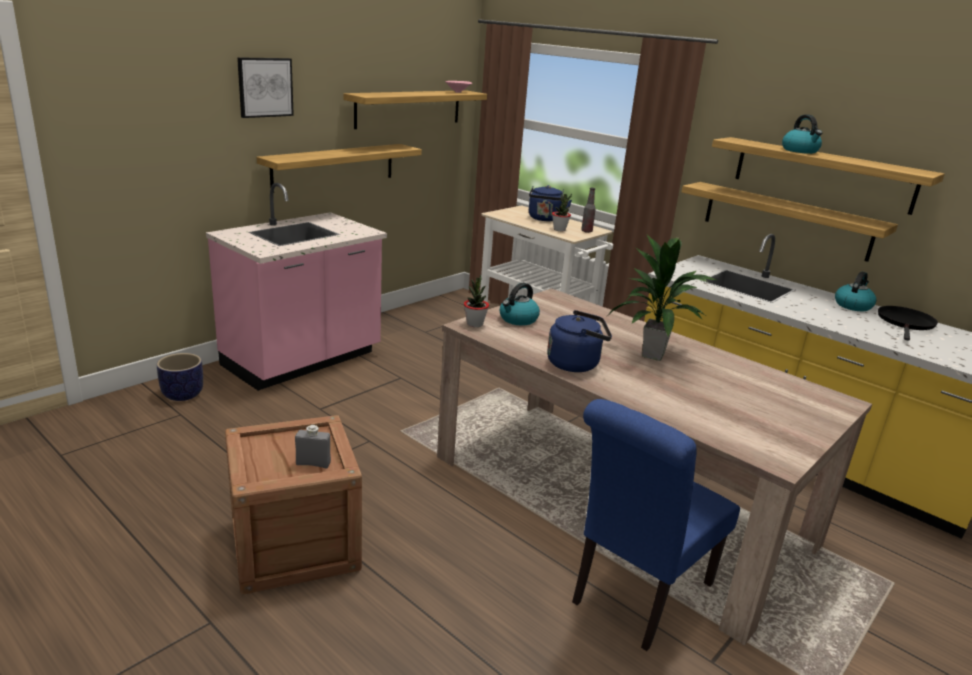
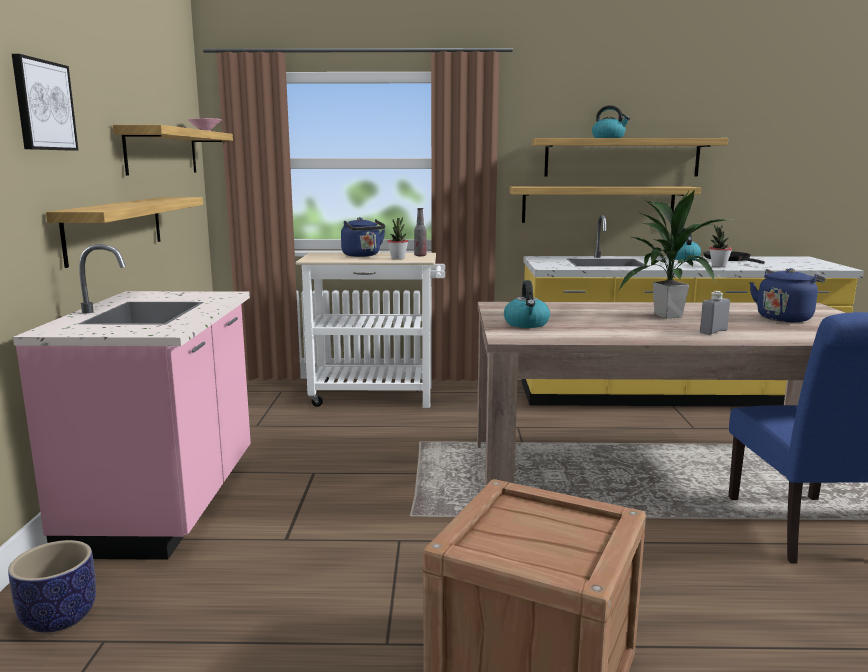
camera: 40 degrees left, 10 degrees down
(313, 463) = (580, 529): grey bottle -> grey bottle (713, 332)
(474, 324) = (509, 336): potted plant -> potted plant (718, 266)
(576, 364) = (652, 334): blue kettle -> blue kettle (785, 318)

